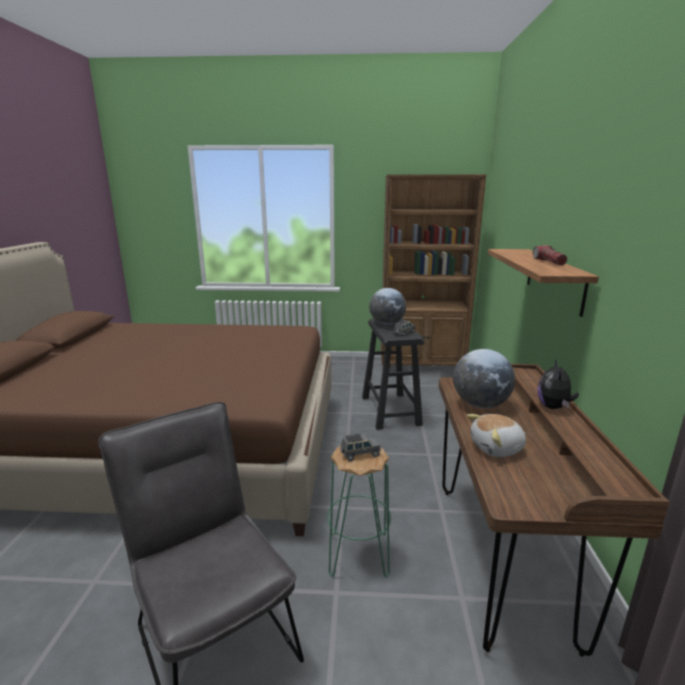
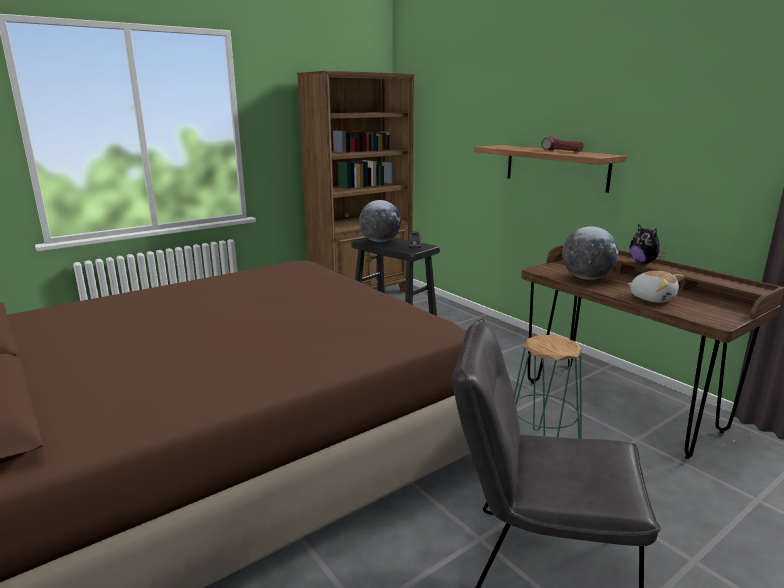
camera: 40 degrees left, 0 degrees up
(360, 454) = (553, 344): grey toy car -> none
(497, 448) = (652, 298): plush toy -> plush toy turned 75 degrees counterclockwise

